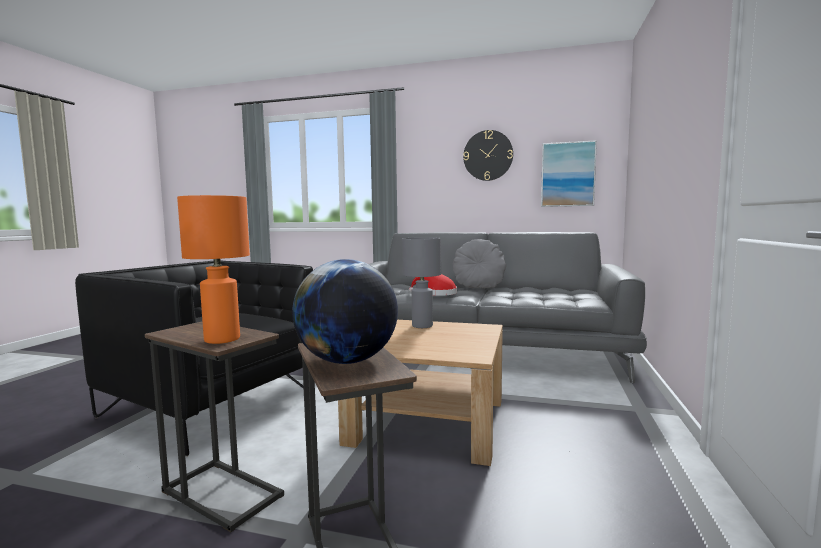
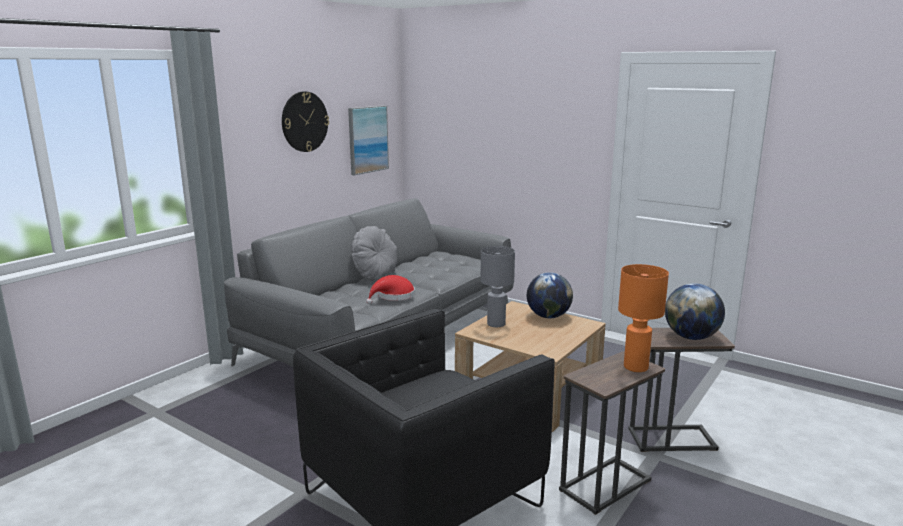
camera: 70 degrees left, 10 degrees up
(473, 339) = (548, 316): none -> globe

